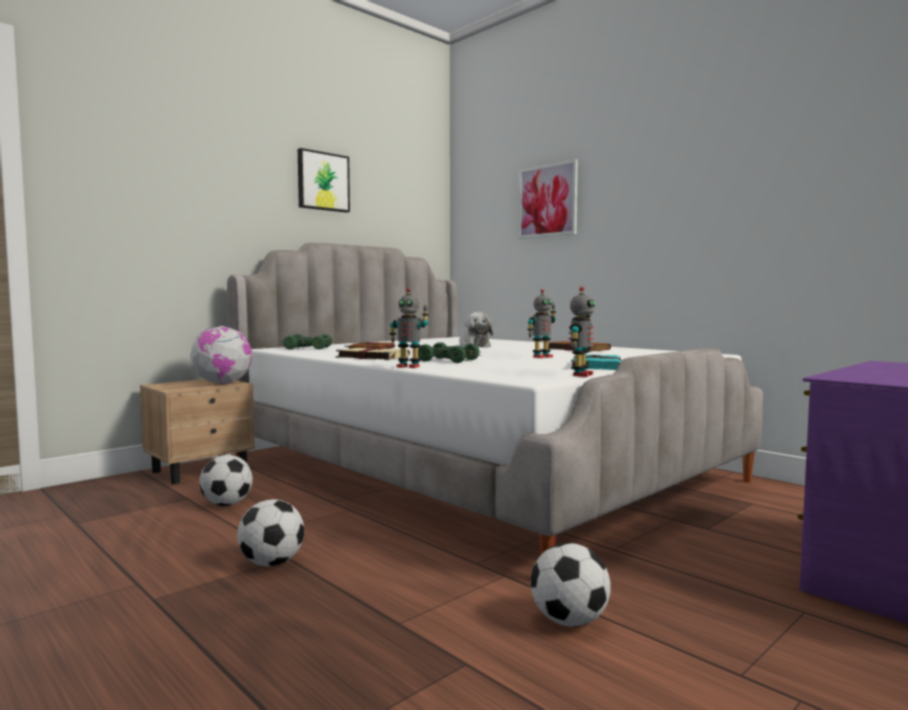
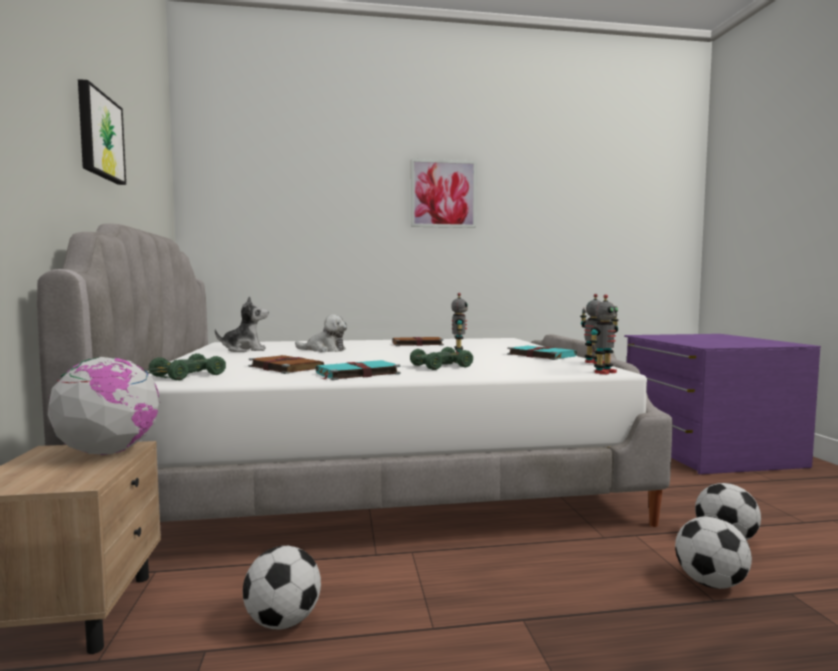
camera: 55 degrees left, 0 degrees up
(272, 563) = (534, 632): football -> football (710, 583)
(371, 357) = (356, 373): beige book -> turquoise book
(408, 367) = (473, 376): toy robot -> toy robot (603, 372)
(431, 341) = (245, 350): none -> plush toy
(547, 201) = (321, 204): picture -> picture (443, 194)

